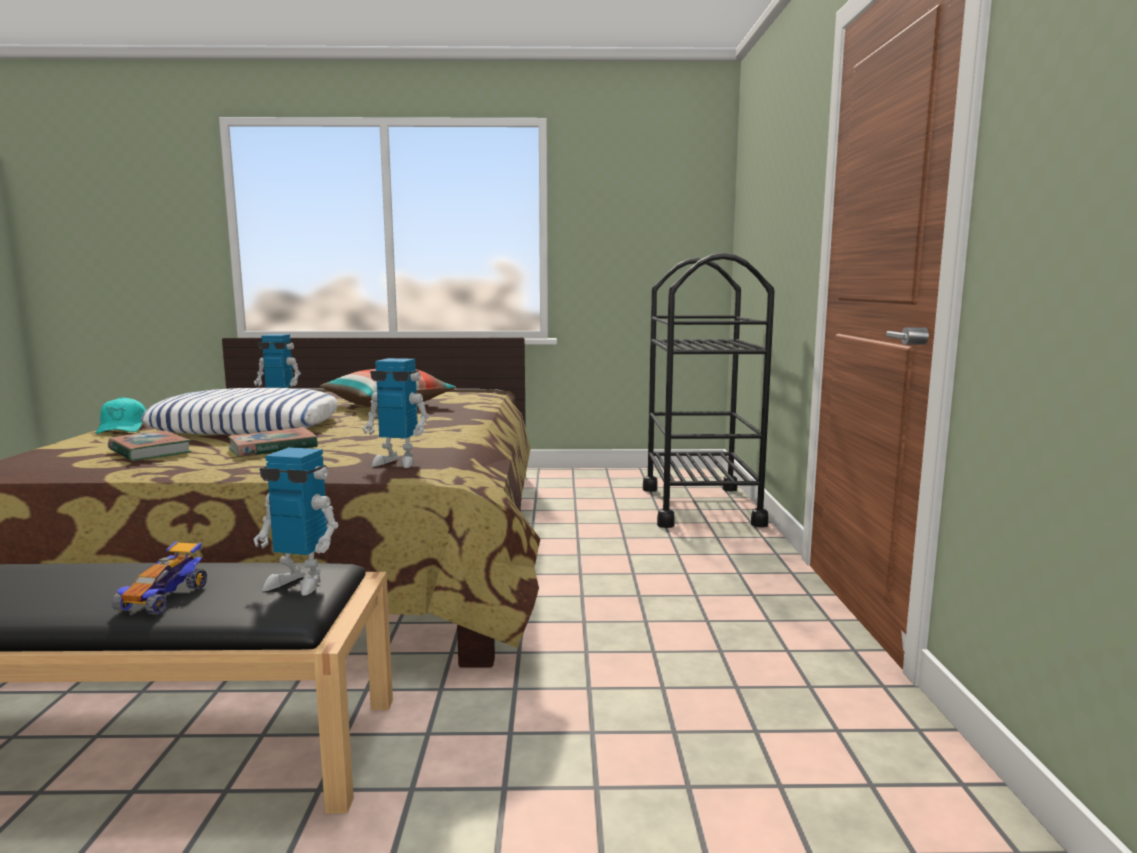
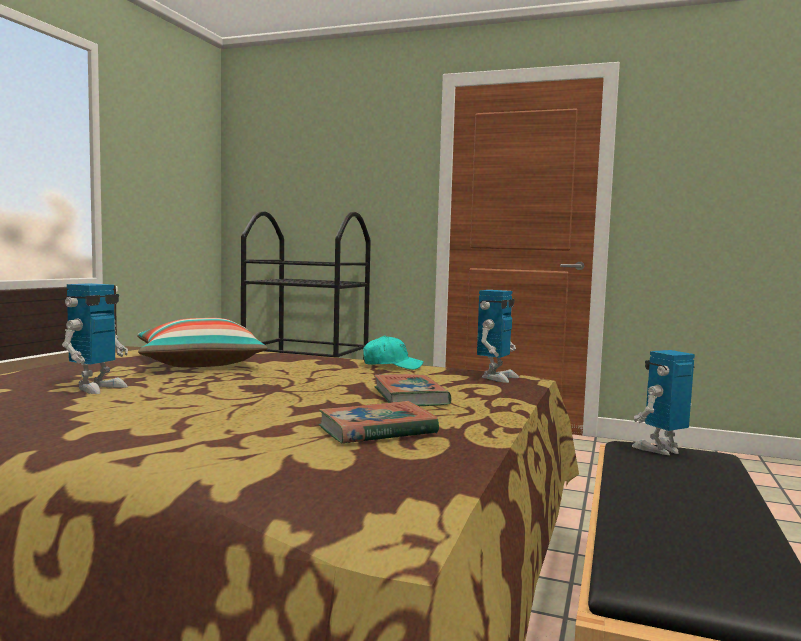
camera: 70 degrees left, 5 degrees down
(123, 428) = (145, 446): turquoise cap -> turquoise cap (391, 365)
(164, 597) = (700, 482): toy car -> none
(248, 426) = (253, 400): pillow -> none
(299, 582) = (660, 450): toy robot -> toy robot turned 150 degrees counterclockwise

